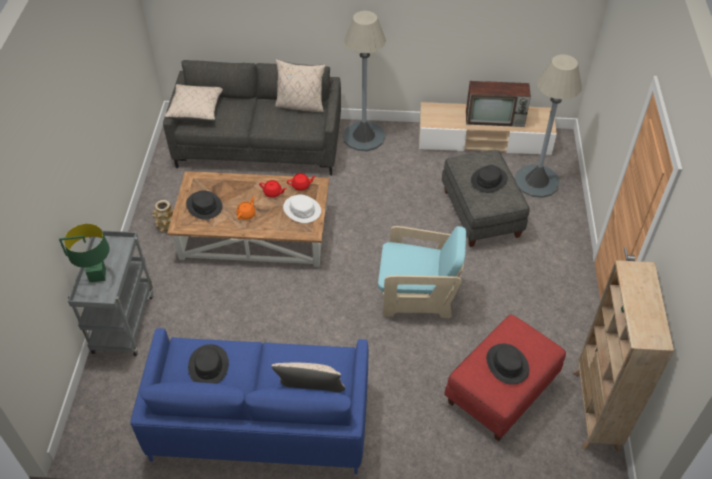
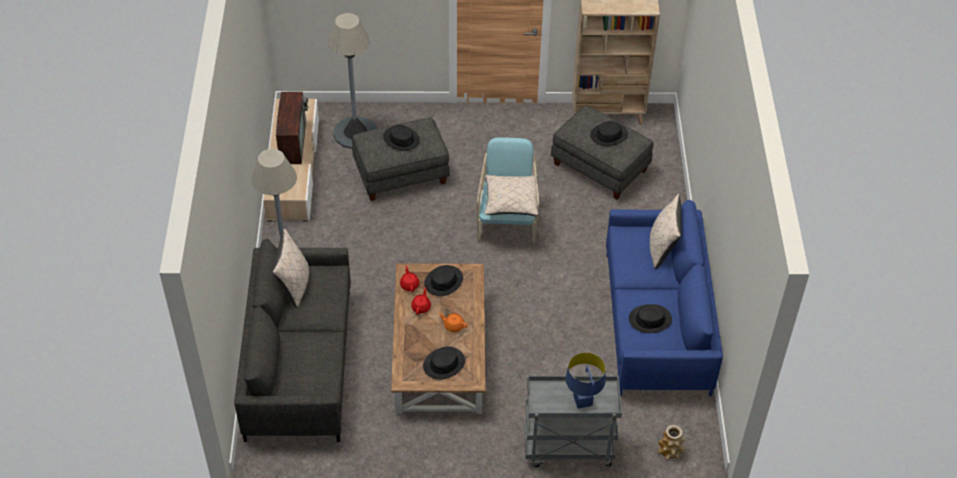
camera: 95 degrees left, 0 degrees up
(97, 276) = (582, 402): green table lamp -> blue table lamp
(167, 225) = (433, 434): vase -> vase (670, 451)
(196, 110) = (301, 382): beige pillow -> beige pillow (511, 202)
(302, 209) = (443, 281): white hat -> black hat
(501, 392) = (601, 167): red ottoman -> grey ottoman

